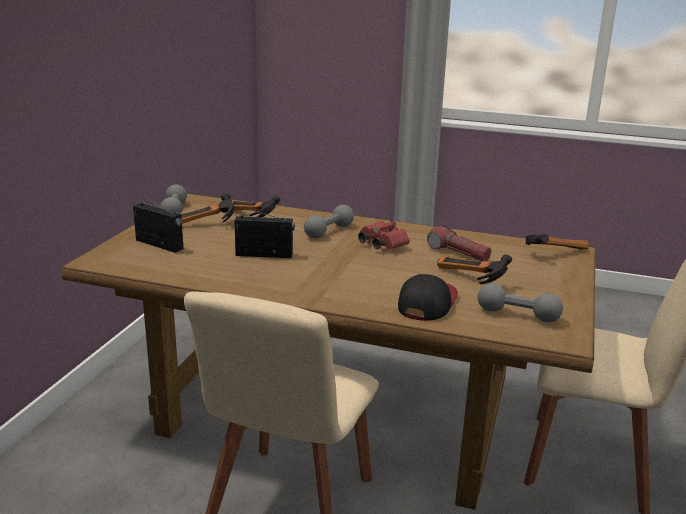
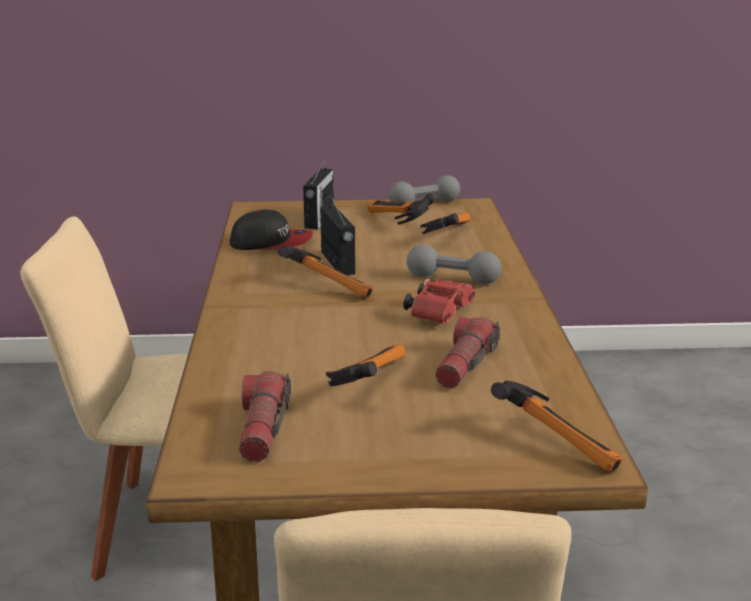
camera: 70 degrees right, 0 degrees up
(308, 263) = (331, 286): none -> hammer
(426, 303) = (262, 365): cap -> cap (271, 243)
(517, 315) = (263, 430): grey dumbbell -> flashlight

